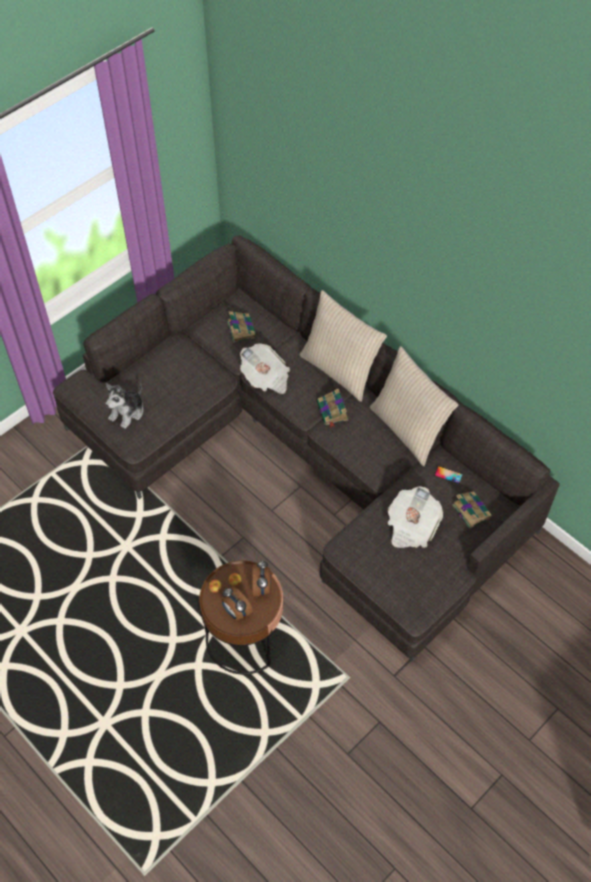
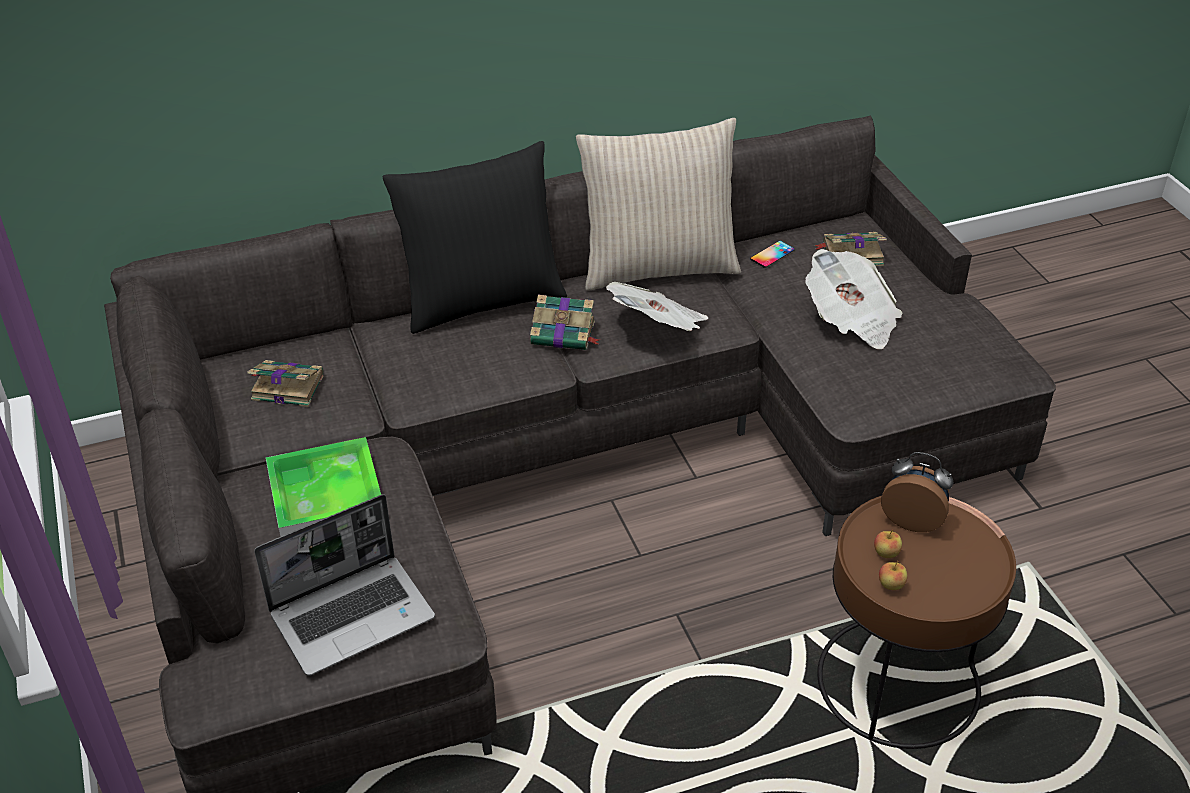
camera: 65 degrees left, 15 degrees down
(127, 412) = (353, 615): plush toy -> laptop
(185, 373) = (326, 495): none -> tray
(236, 611) = (954, 571): alarm clock -> none
(266, 378) = (428, 390): newspaper -> newspaper (658, 328)
(340, 370) = (482, 300): beige pillow -> black pillow

